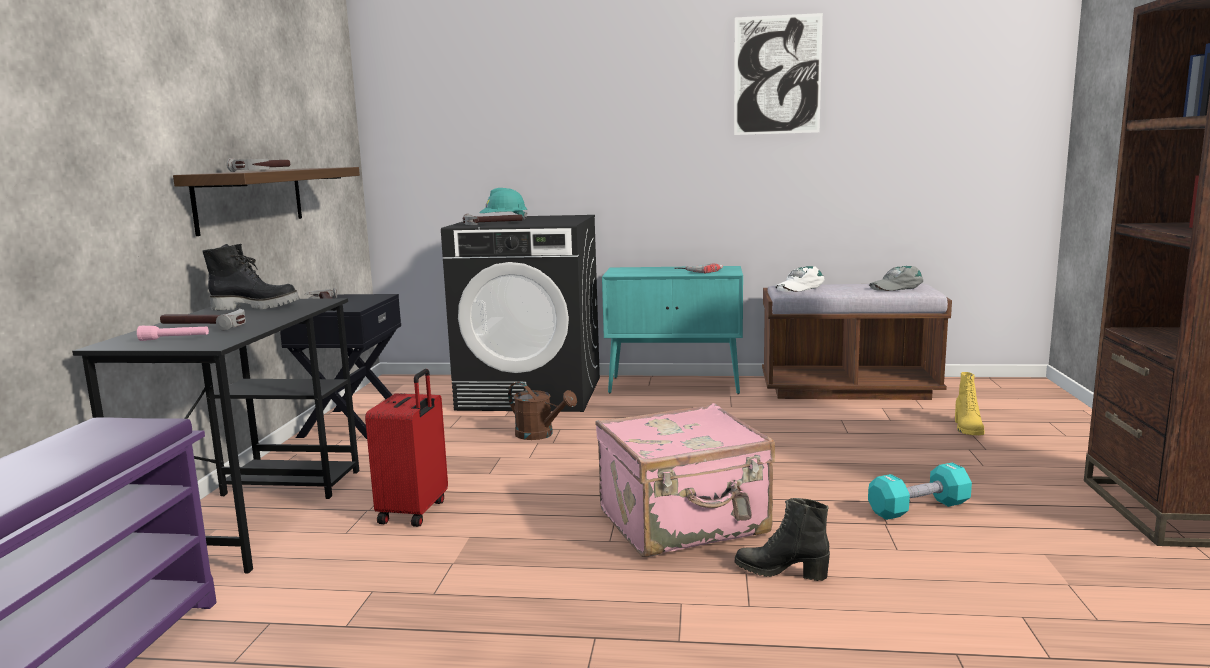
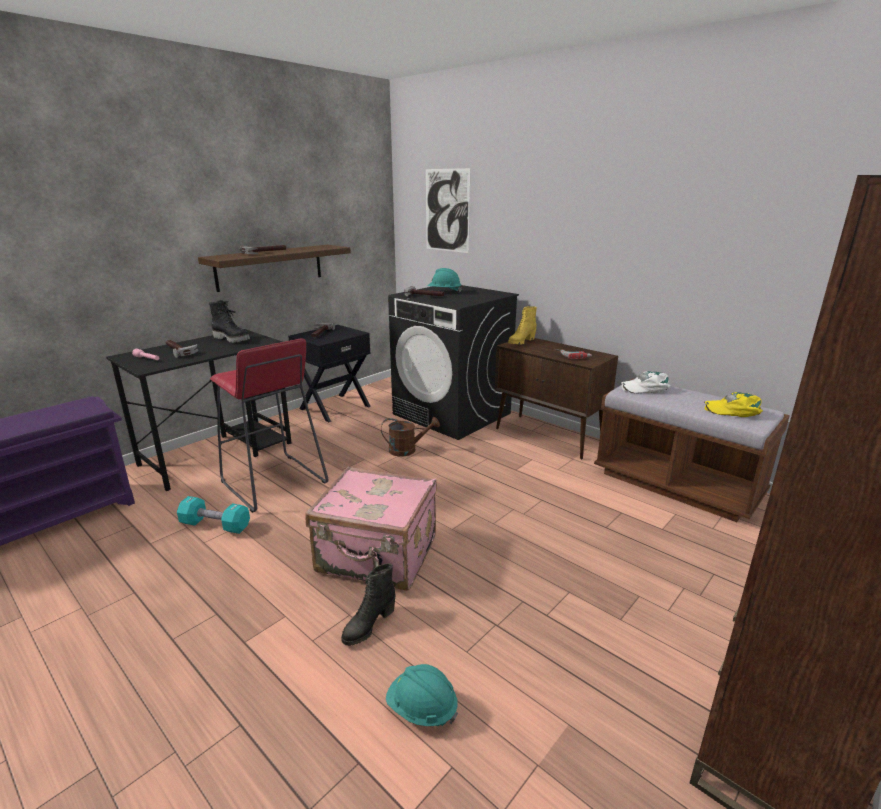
camera: 35 degrees right, 10 degrees up
(415, 512) = (273, 482): red suitcase -> red stool
(540, 435) = (407, 450): brown watering can -> brown watering can turned 75 degrees counterclockwise
(675, 385) = (549, 436): turquoise cabinet -> brown cabinet
(777, 75) = (675, 190): picture -> picture (447, 210)
(781, 571) = (368, 625): black boot -> black boot turned 105 degrees counterclockwise
(896, 287) = (733, 410): grey cap -> yellow cap
(918, 508) = (542, 624): turquoise dumbbell -> turquoise dumbbell (215, 525)
(935, 598) = (422, 708): none -> turquoise hard hat
(967, 429) = (718, 566): yellow boot -> yellow boot (521, 342)

